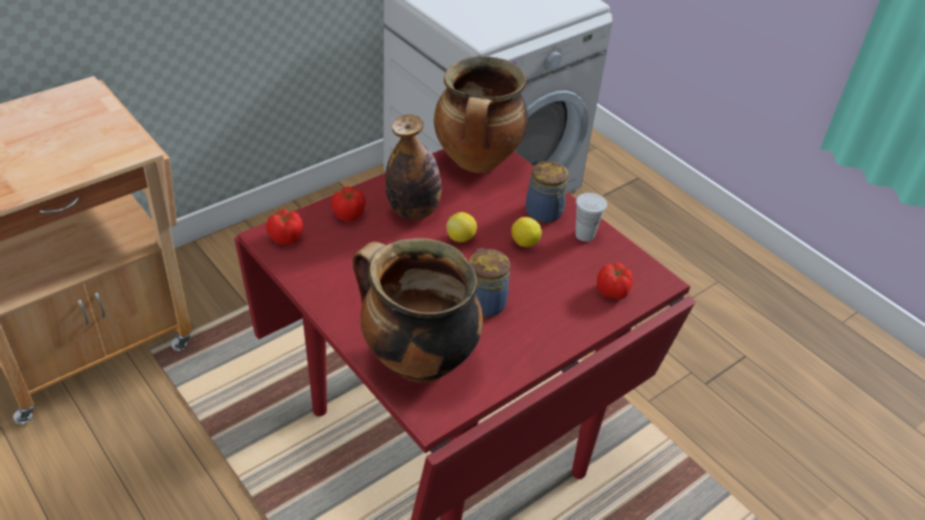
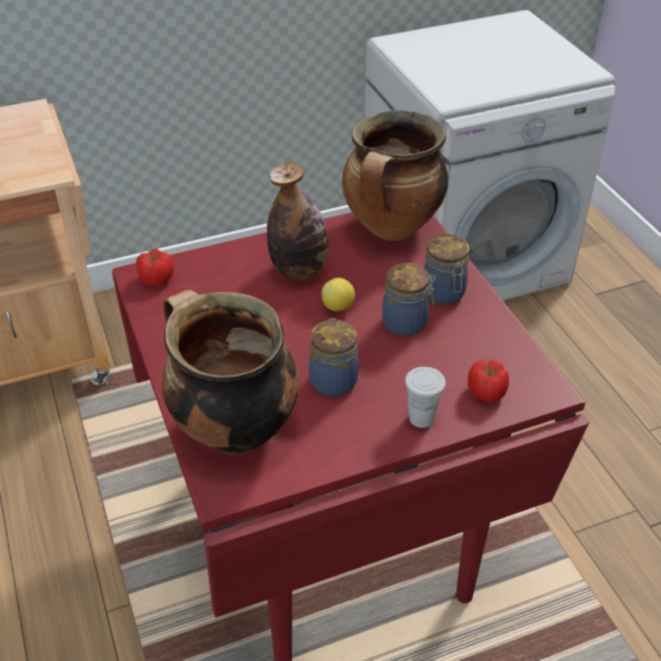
camera: 20 degrees right, 0 degrees up
(349, 214) = (231, 264): tomato -> none
(524, 243) = (406, 322): lemon -> jar
(584, 235) = (480, 324): white cup -> white cup (421, 418)

